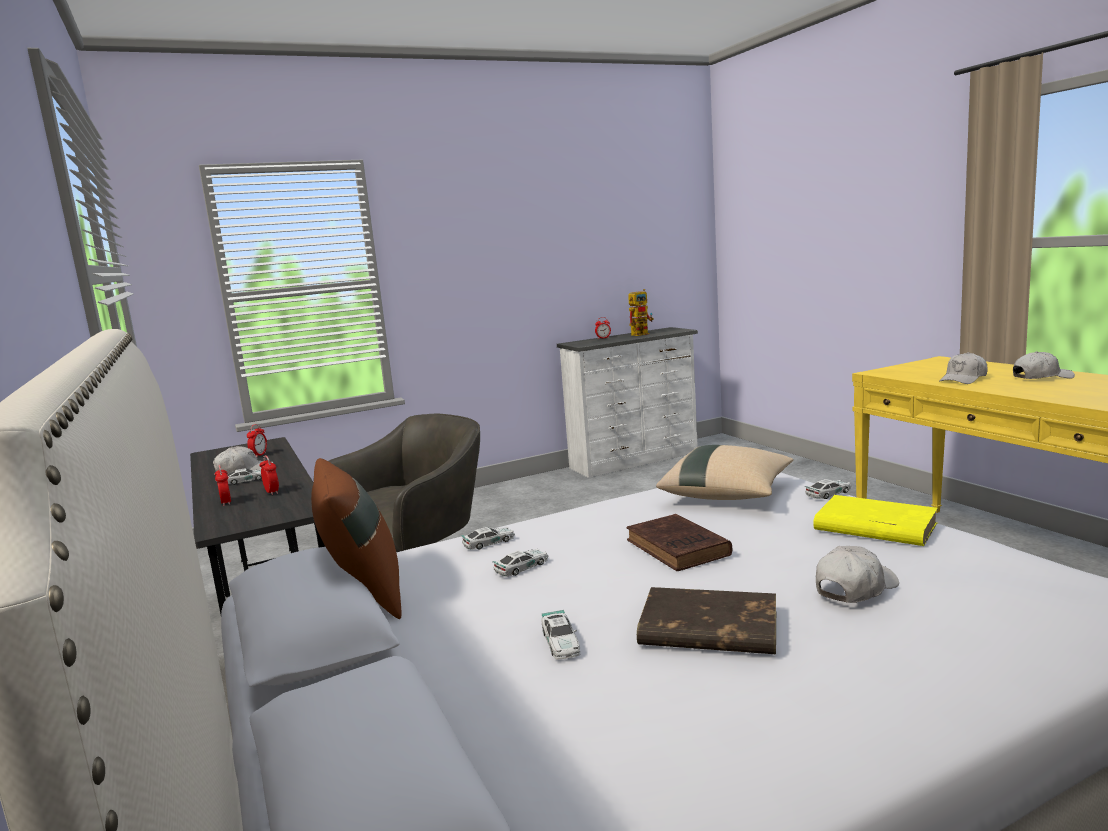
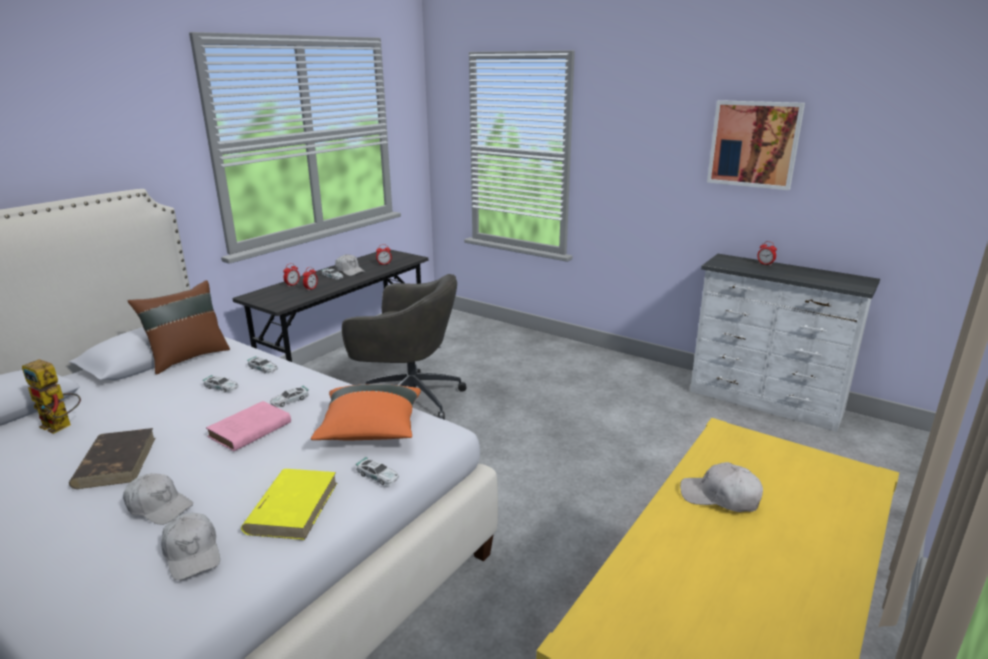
camera: 60 degrees right, 10 degrees up
(561, 642) = (115, 422): toy car -> toy car (290, 400)
(562, 237) = (754, 144): none -> picture
(642, 334) = (811, 274): toy robot -> toy robot (62, 426)
(679, 549) = (248, 431): brown book -> pink book
(727, 494) = (370, 430): beige pillow -> orange pillow
(1041, 377) = (781, 567): white cap -> white cap (193, 553)

